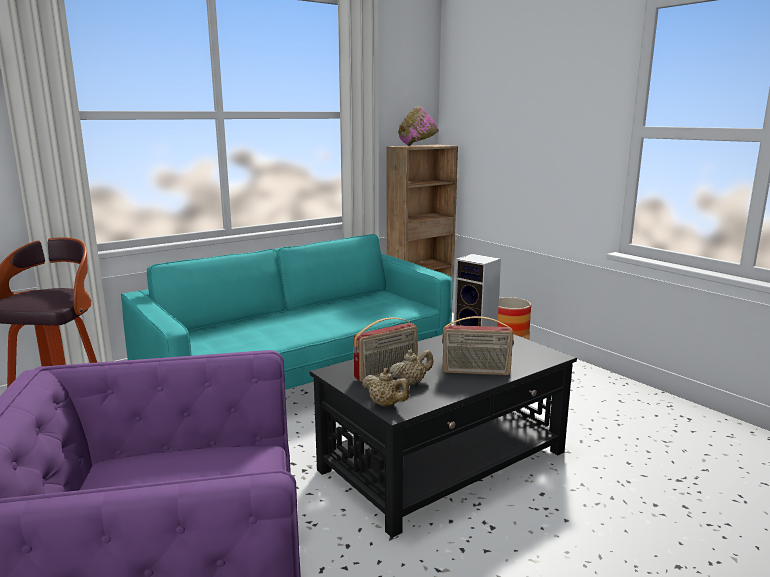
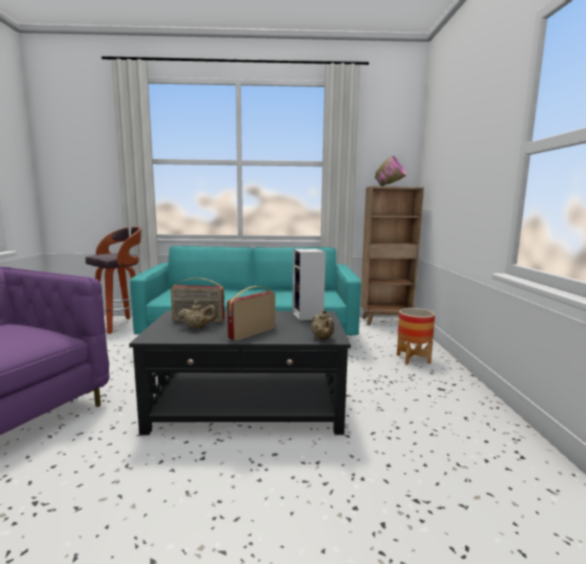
camera: 35 degrees right, 5 degrees down
(386, 404) = (154, 333): beige teapot -> beige teapot (323, 338)
(476, 372) = (251, 333): radio -> radio turned 90 degrees clockwise

